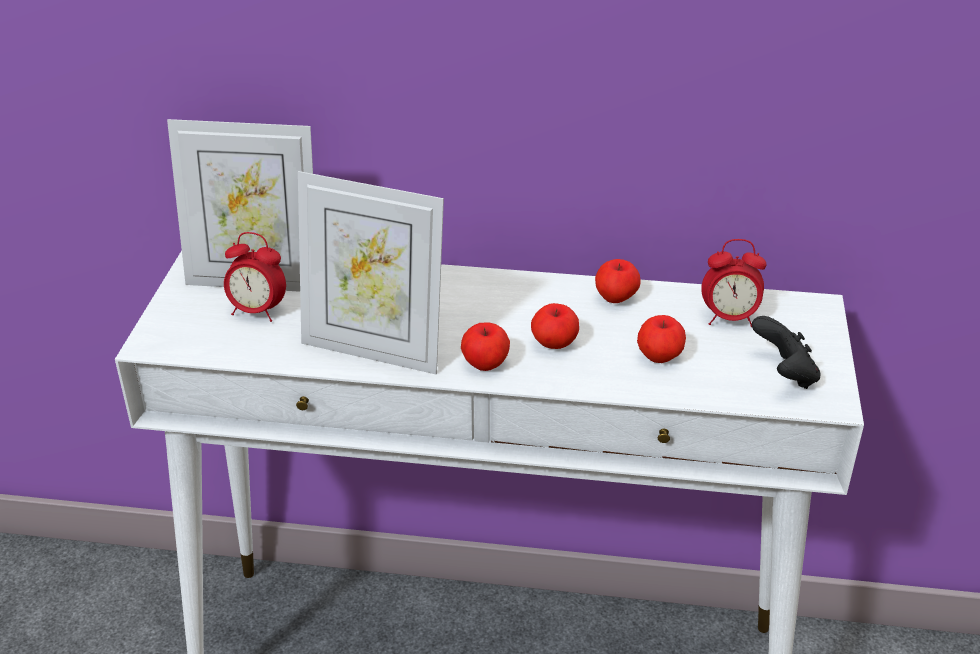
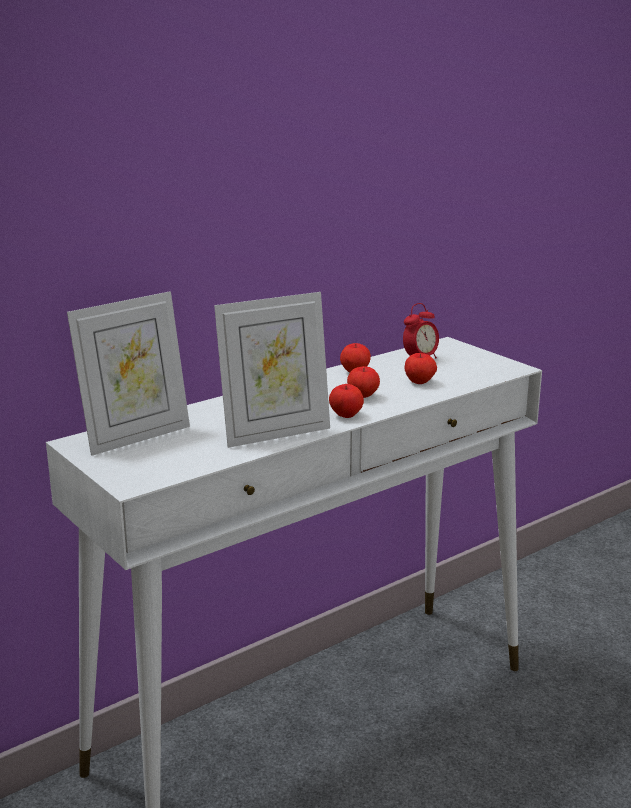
camera: 45 degrees left, 15 degrees down
(257, 311) = (169, 447): alarm clock -> none
(784, 374) = (481, 367): black game controller -> none

